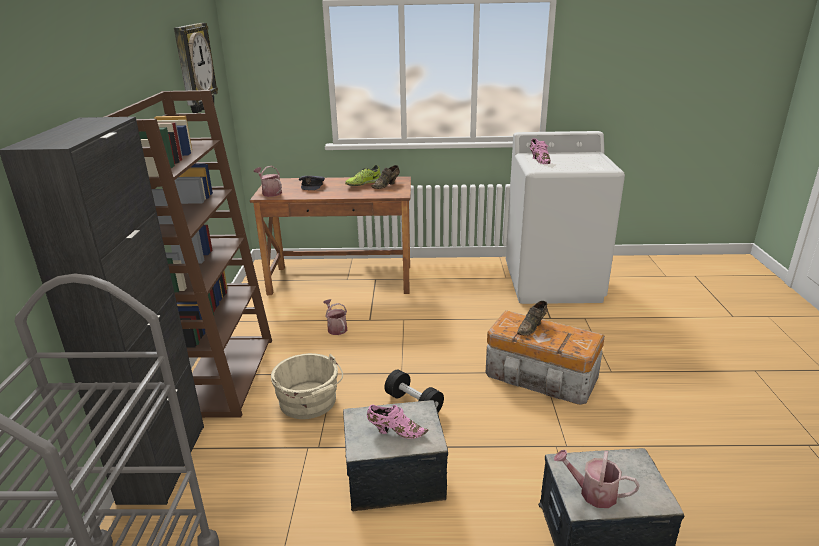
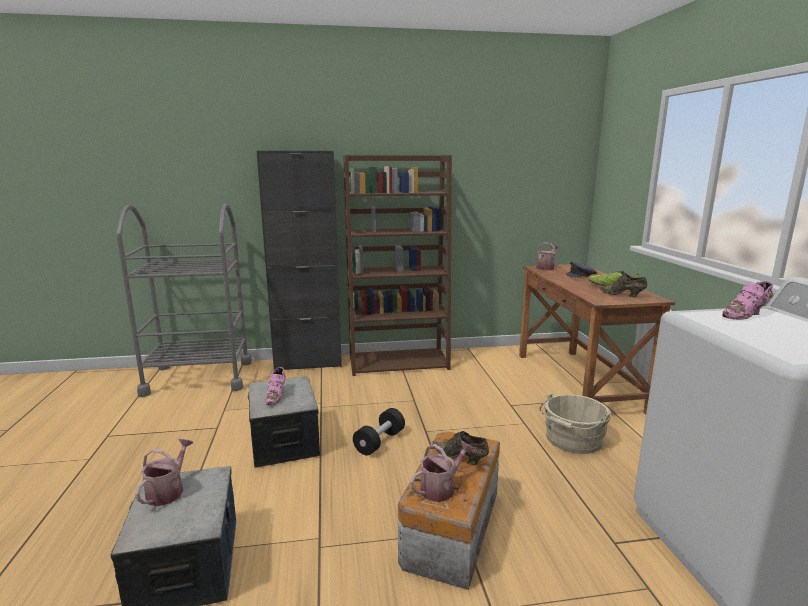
camera: 80 degrees right, 10 degrees down
(193, 68) = (517, 149): wall clock -> none
(309, 403) = (372, 396): beige bucket -> beige bucket (572, 440)
(336, 328) = (485, 391): watering can -> watering can (441, 488)

